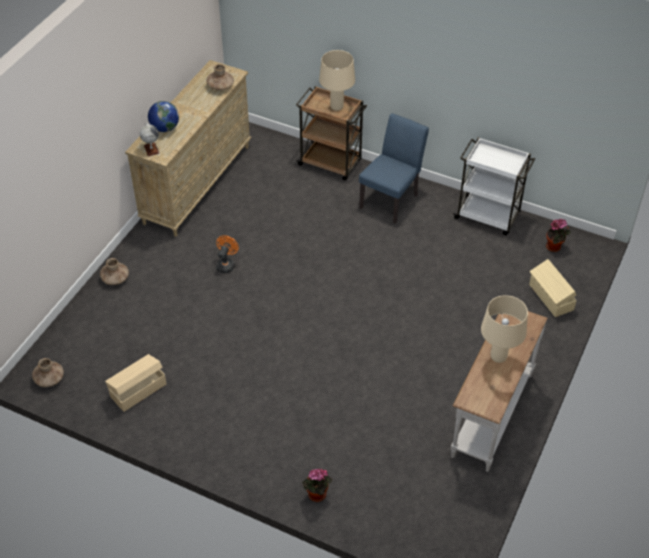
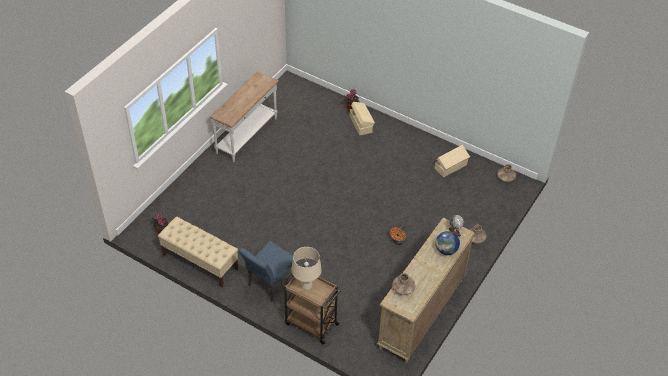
camera: 175 degrees left, 0 degrees up
(488, 216) = (200, 261): white cart -> beige bench
(498, 358) = (246, 98): beige table lamp -> none
(550, 297) = (182, 197): beige storage box -> beige storage box (361, 124)

